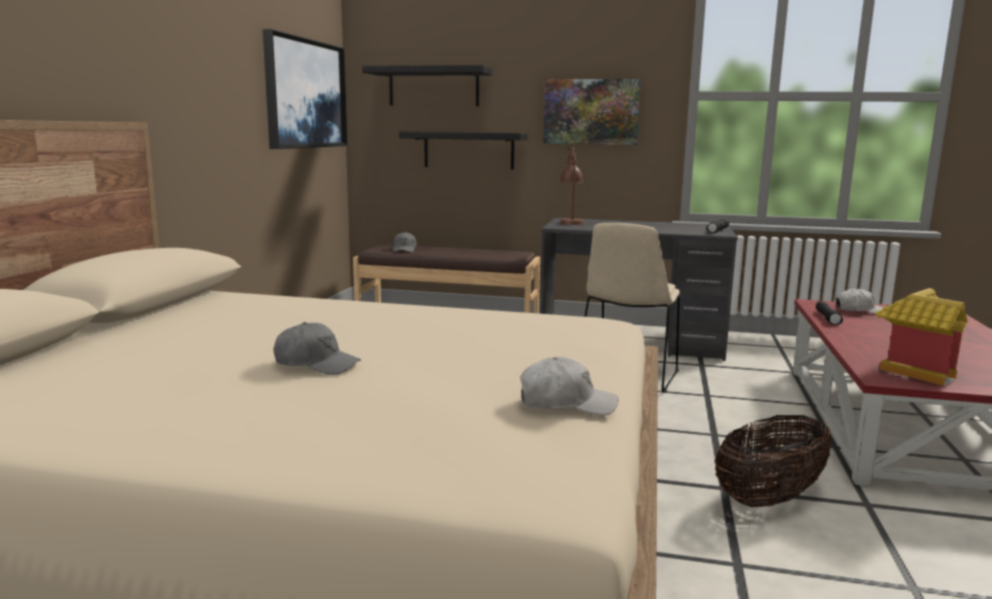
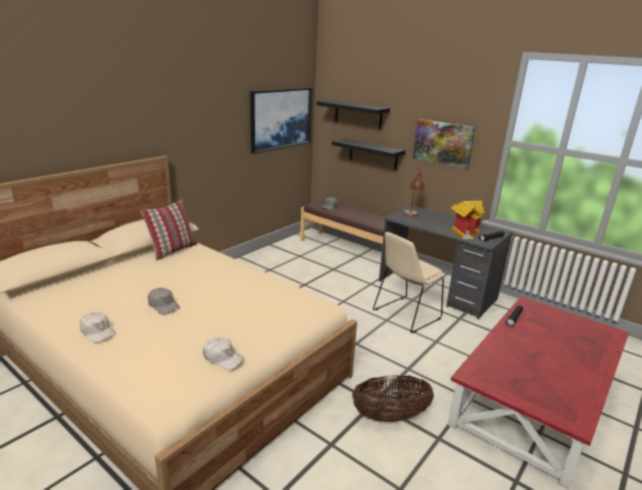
camera: 25 degrees right, 10 degrees up
(210, 304) = (172, 250): none -> pillow
(860, 311) = (548, 317): white cap -> white cap (98, 332)
(911, 370) = (498, 374): toy house -> toy house (464, 232)

